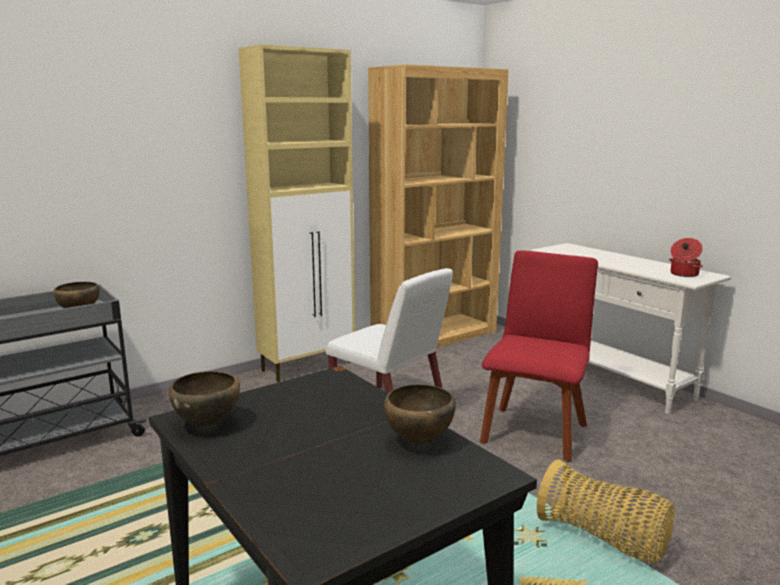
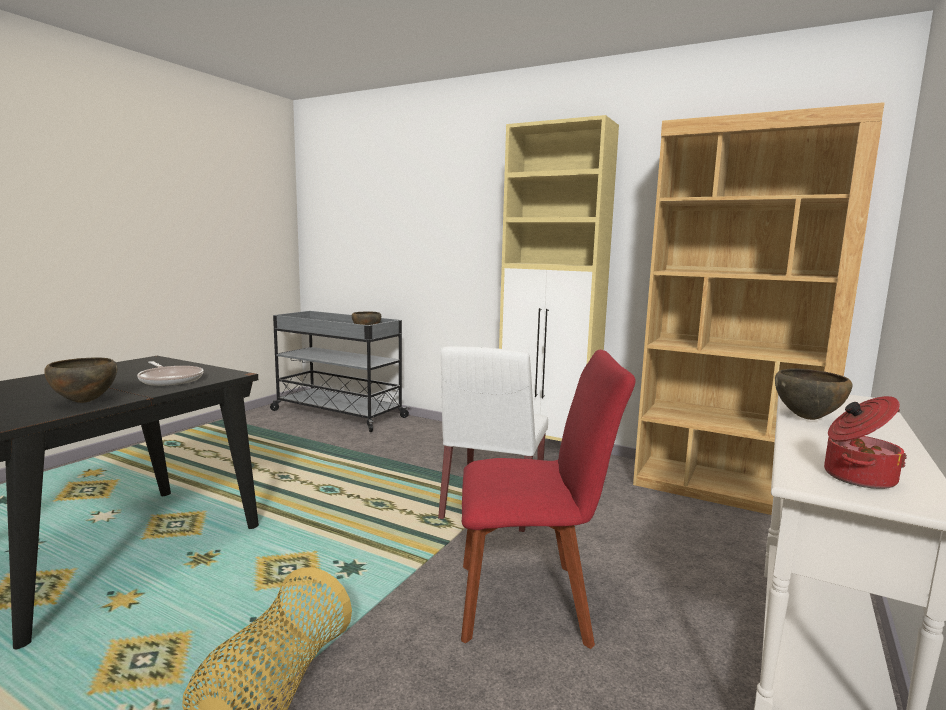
camera: 65 degrees right, 5 degrees down
(208, 424) = (139, 363): brown bowl -> brown bowl (808, 418)
(336, 404) = (170, 379): none -> frying pan

